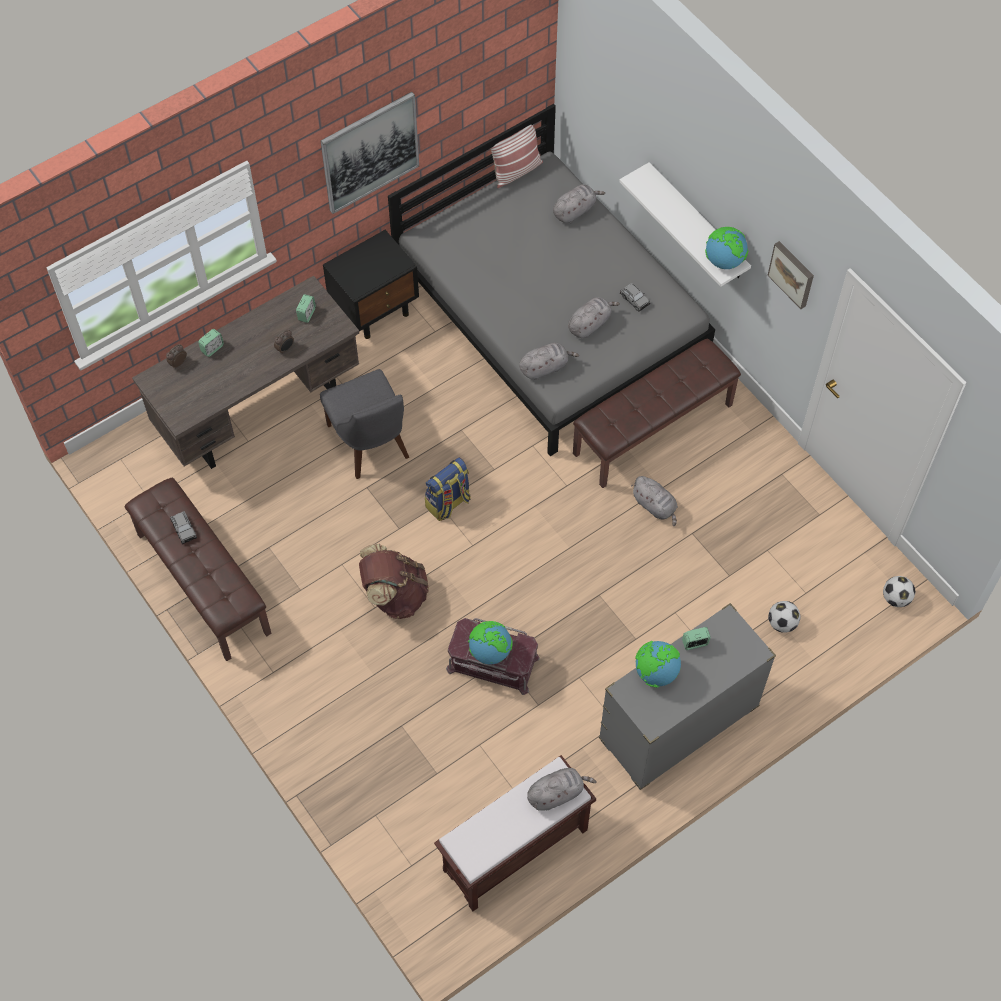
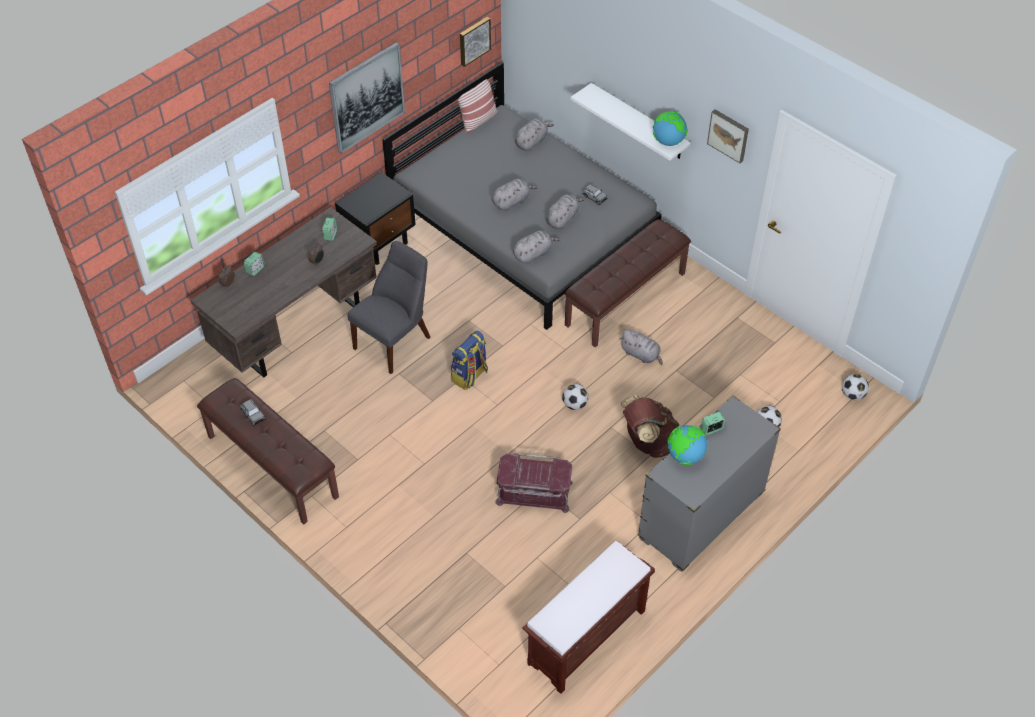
camera: 10 degrees left, 10 degrees down
(370, 444) = (395, 341): grey chair -> grey chair turned 105 degrees counterclockwise
(394, 595) = (439, 451): brown backpack -> brown backpack (648, 442)
(490, 651) = (533, 476): globe -> none
(517, 82) = (474, 40): none -> picture
(557, 793) = (621, 569): grey plush toy -> grey plush toy (512, 202)
(563, 559) = (574, 404): none -> football

